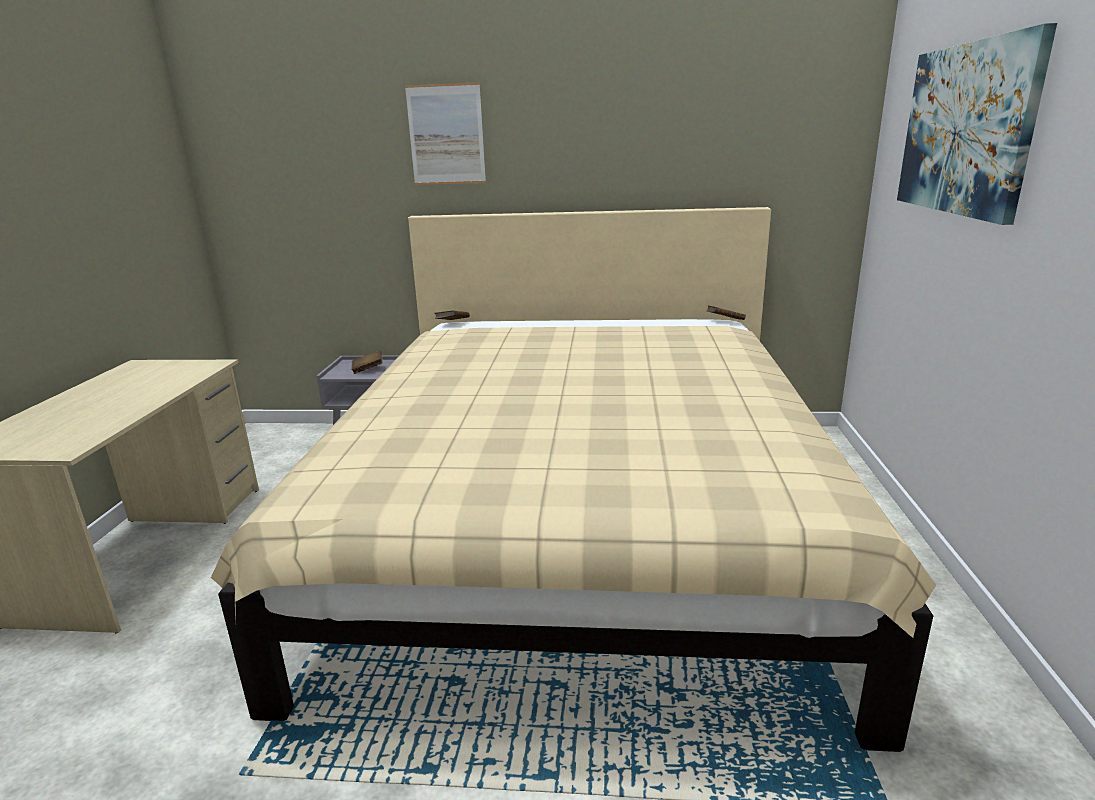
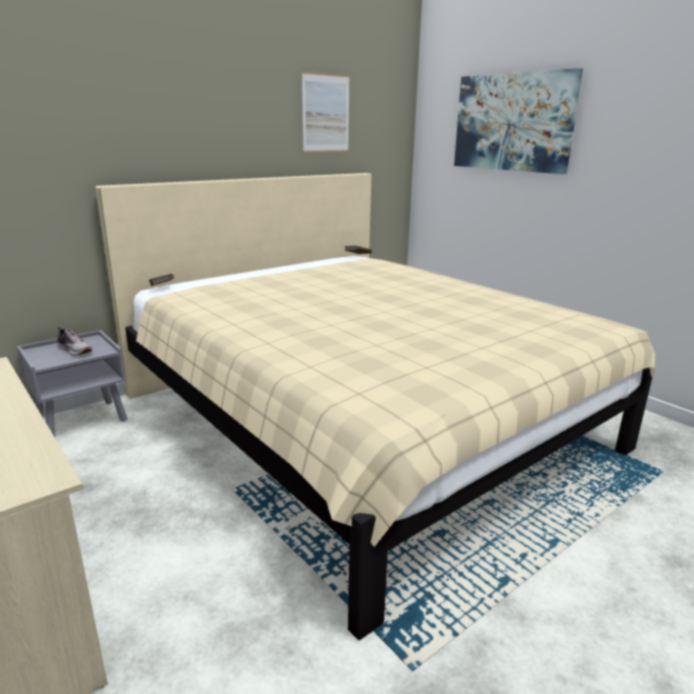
camera: 45 degrees left, 0 degrees up
(368, 369) = (75, 351): brown book -> shoe
(446, 135) = (128, 105): picture -> picture (326, 113)

